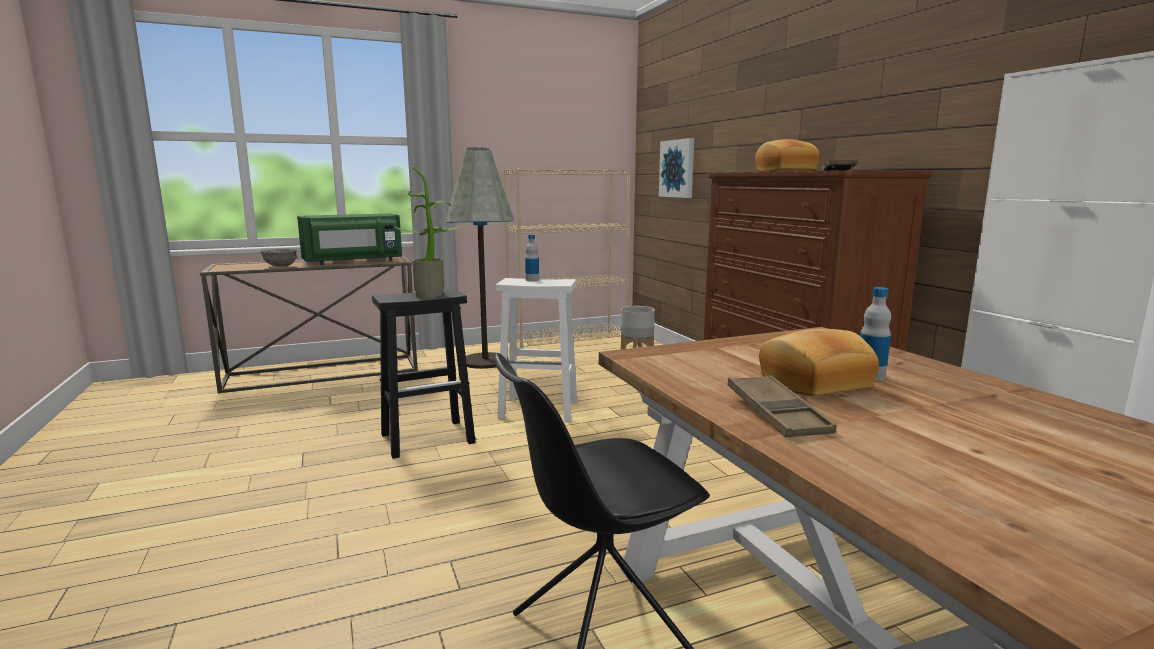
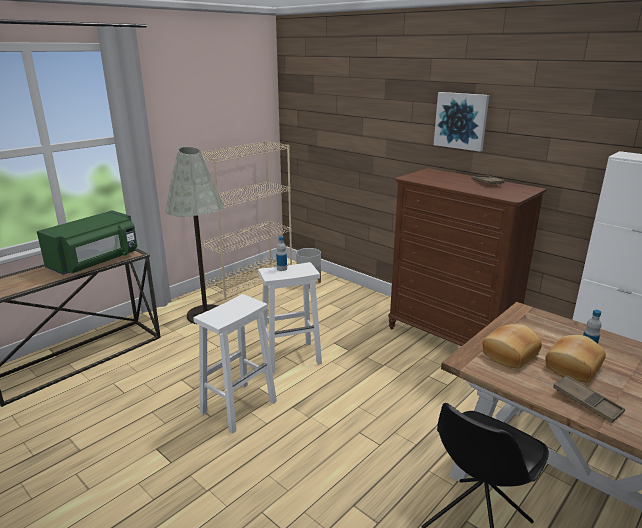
camera: 25 degrees left, 10 degrees up
(281, 265) = (37, 281): grey bowl -> none
(429, 438) = (239, 406): black stool -> white stool
(433, 294) = (241, 307): potted plant -> none
(677, 168) = (328, 145): picture -> picture (461, 121)
(784, 171) = (454, 183): bread -> bread (508, 354)

